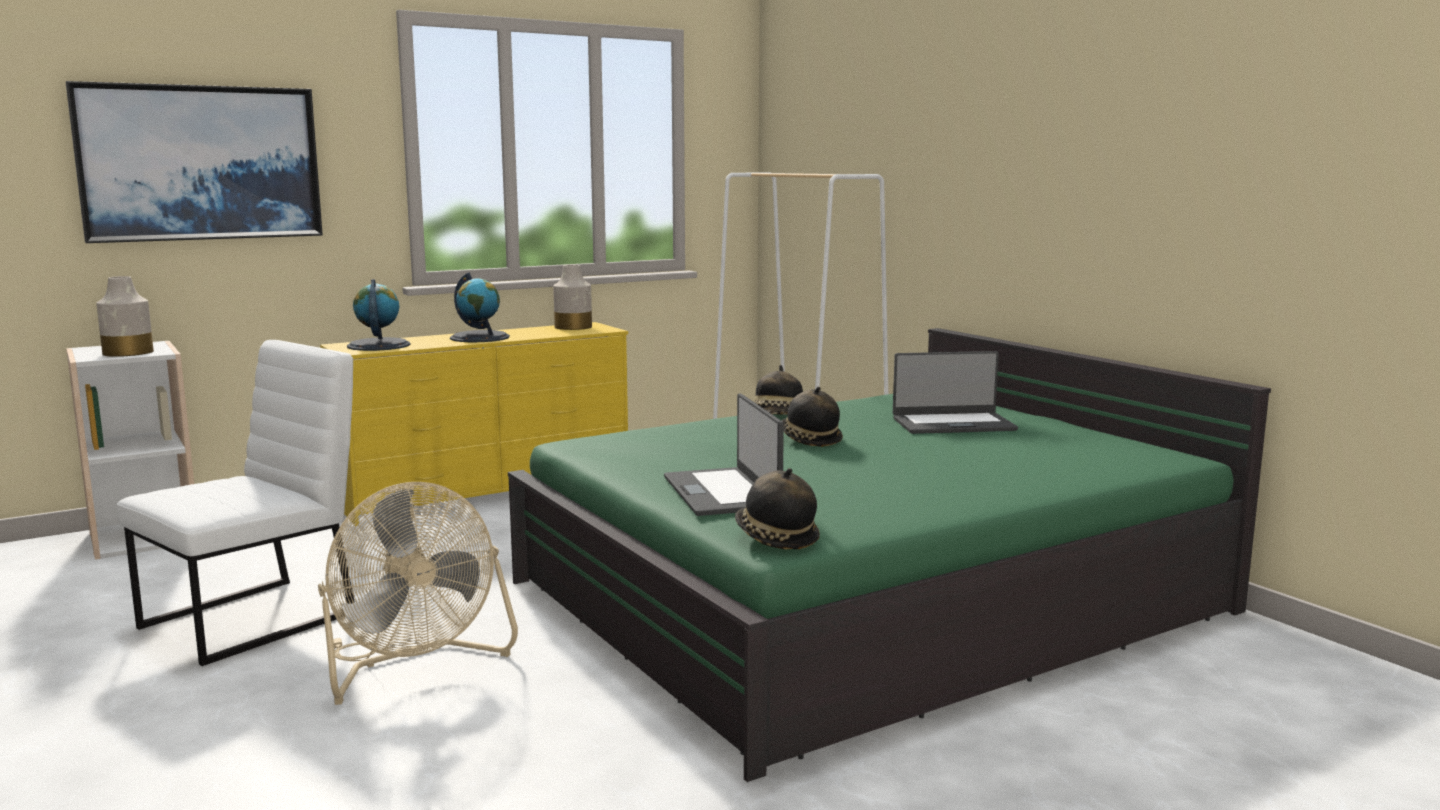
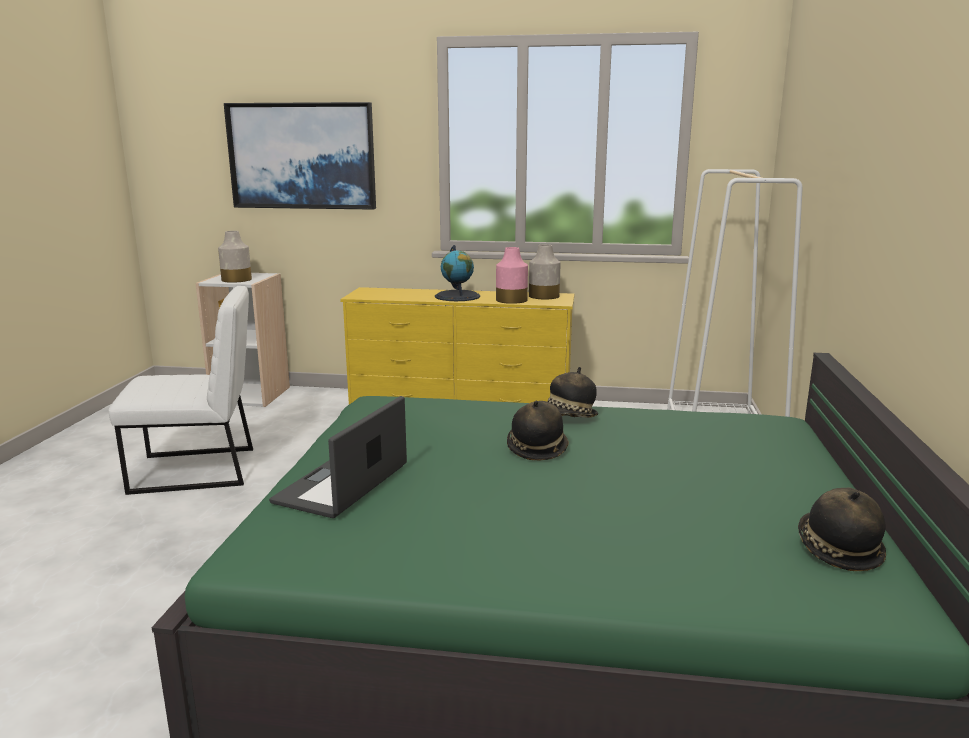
camera: 40 degrees right, 5 degrees up
(378, 345) = (383, 293): globe -> none
(406, 667) = (194, 539): beige fan -> none
(551, 333) = (511, 300): none -> pink vase
(775, 538) = (262, 550): hat -> hat (837, 550)
(953, 424) = (716, 468): laptop -> none

